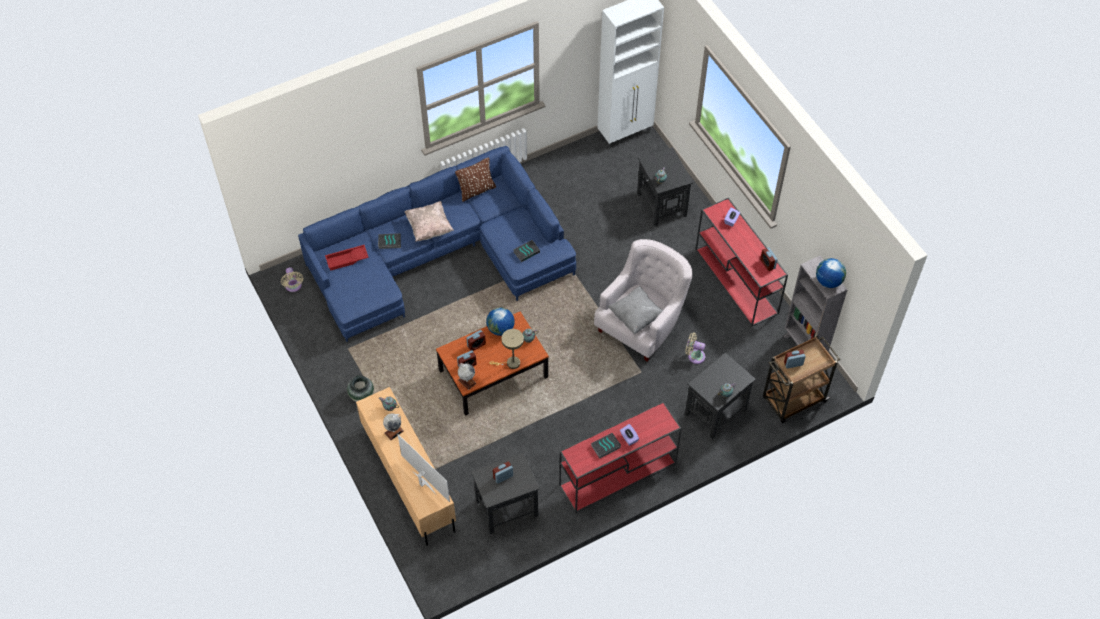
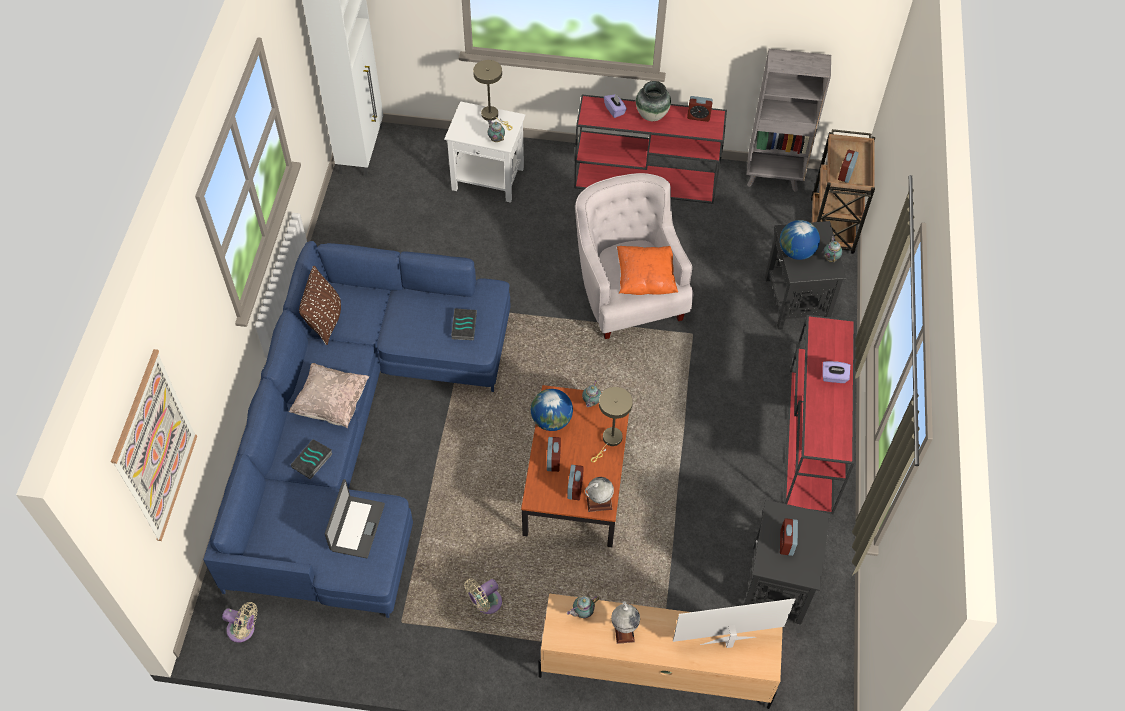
camera: 55 degrees left, 0 degrees up
(302, 160) = (155, 447): none -> picture
(347, 260) = (293, 527): red tray -> none
(361, 396) = (488, 650): vase -> vase (651, 115)
(367, 285) = (356, 527): none -> laptop
(605, 447) = (830, 407): book -> none
(636, 316) = (645, 279): grey pillow -> orange pillow
(661, 205) = (488, 179): black side table -> white side table
(676, 168) = (492, 116): none -> beige table lamp
(694, 356) = (710, 274): beige fan -> beige fan (485, 603)
(828, 281) = (808, 62): globe -> globe (796, 252)

